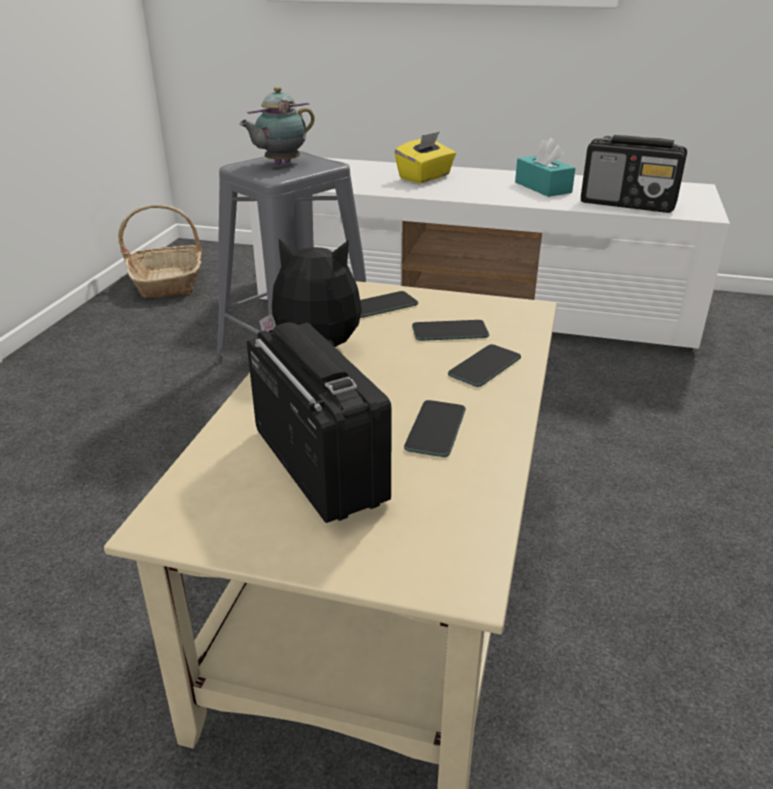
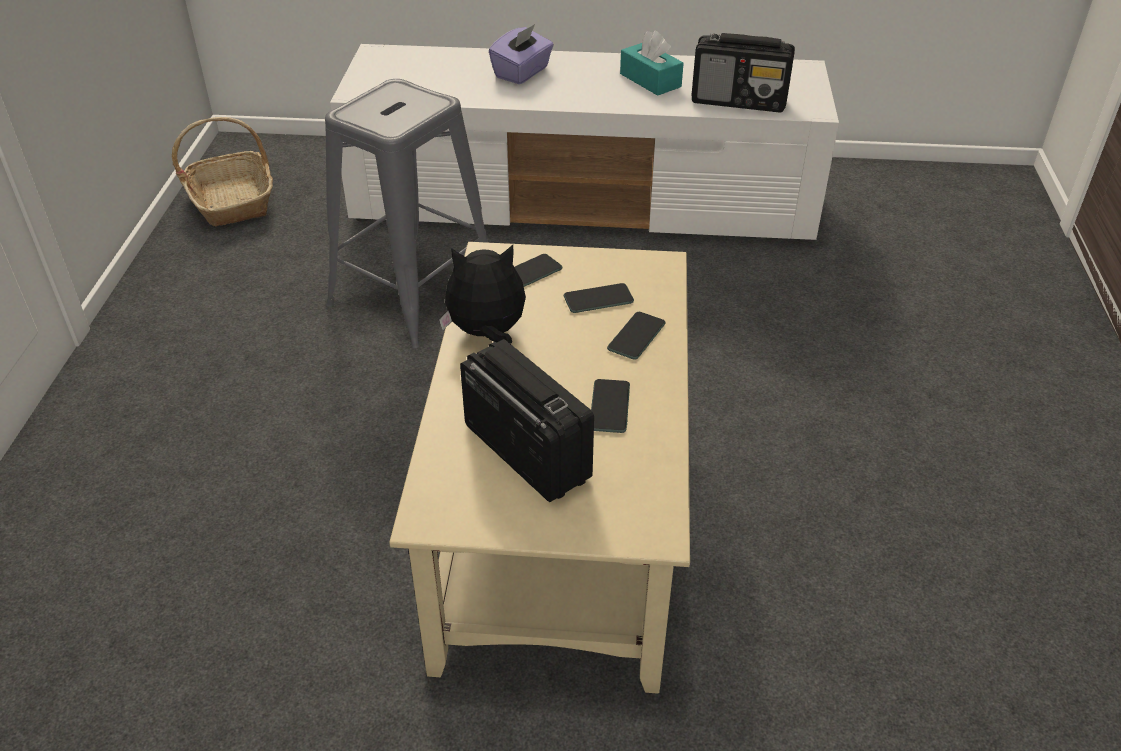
camera: 10 degrees left, 10 degrees up
(280, 164) = (387, 105): teapot -> none
(425, 177) = (522, 73): yellow tissue box -> purple tissue box

